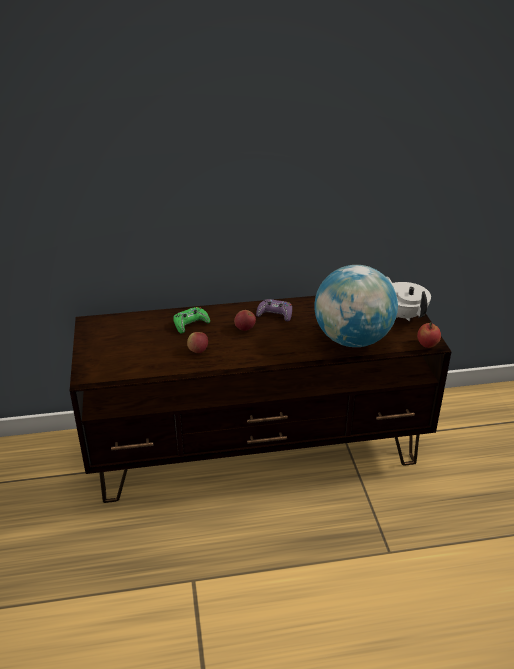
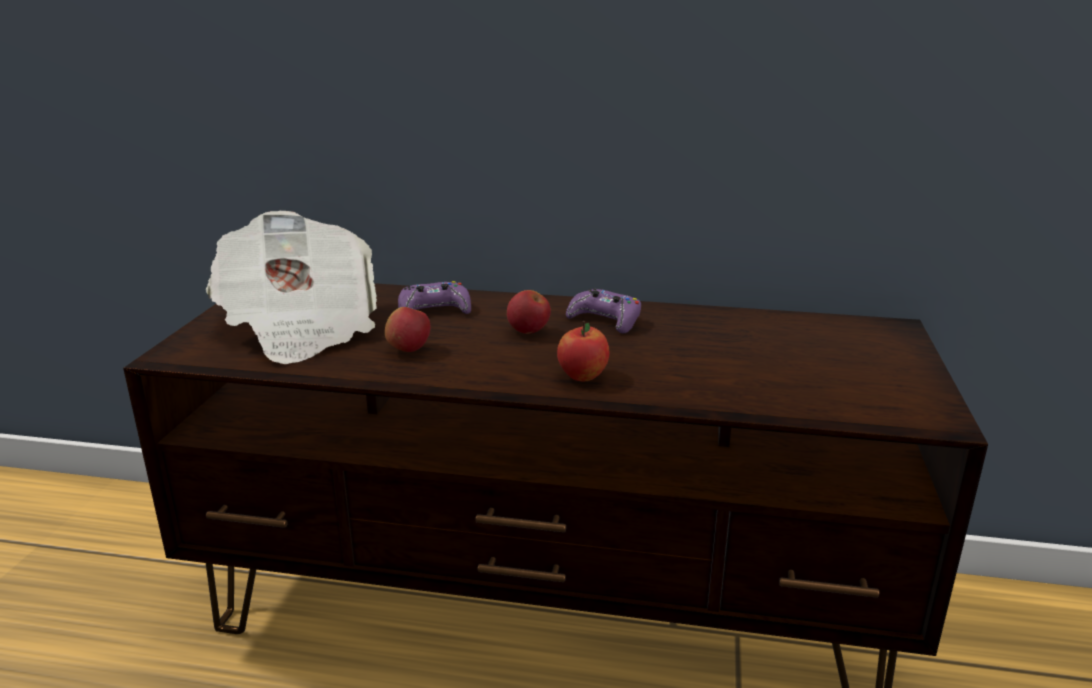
camera: 20 degrees right, 10 degrees down
(133, 348) = (300, 327): none -> newspaper
(190, 324) = (434, 310): green game controller -> purple game controller
(352, 340) = (743, 383): globe -> none
(403, 315) = (888, 360): white teapot -> none
(427, 345) = (926, 420): apple -> apple (582, 376)

